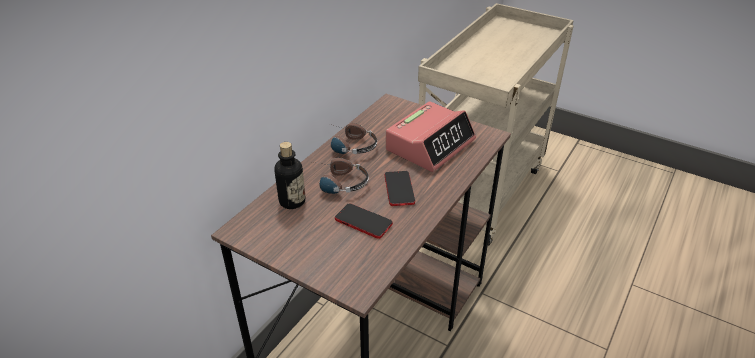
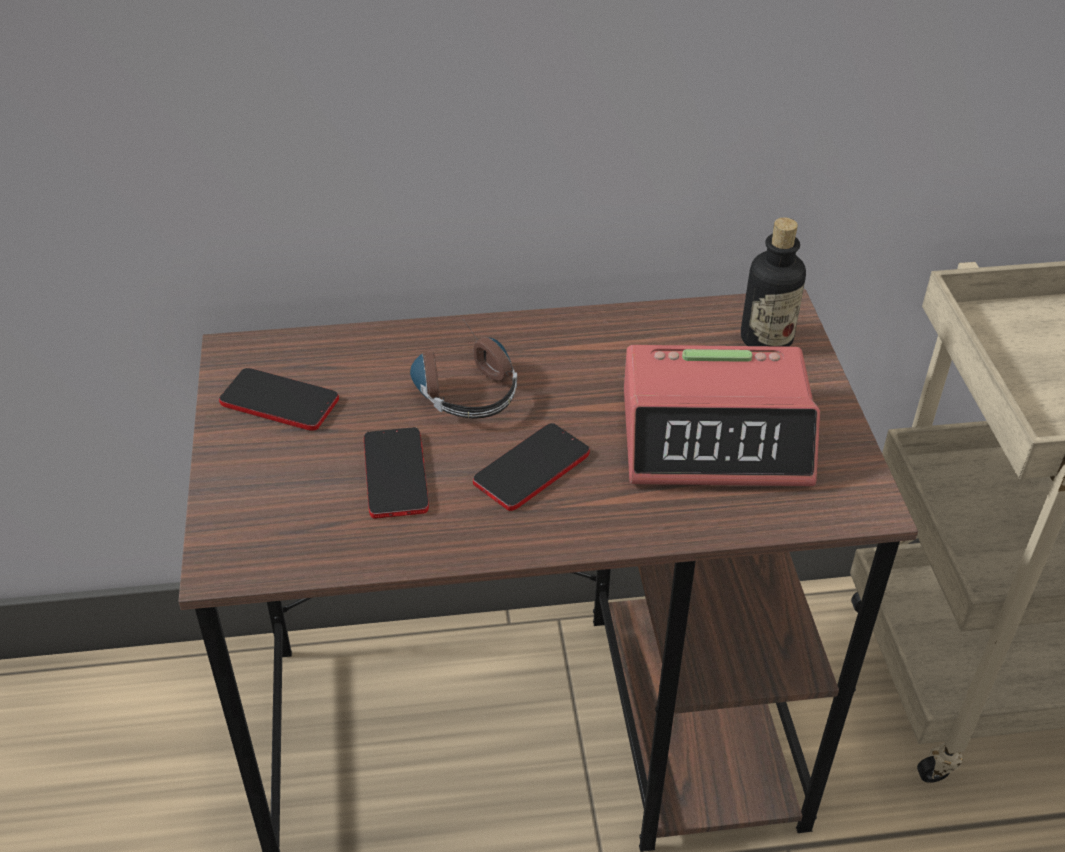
camera: 50 degrees right, 5 degrees up
(284, 232) = (279, 401): none -> phone
(292, 201) = (360, 365): bottle -> bottle (766, 339)
(348, 145) = (581, 337): headphones -> none

